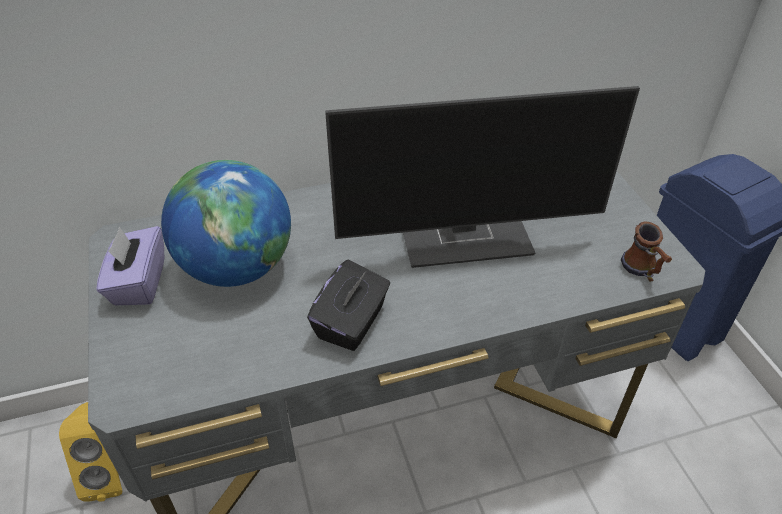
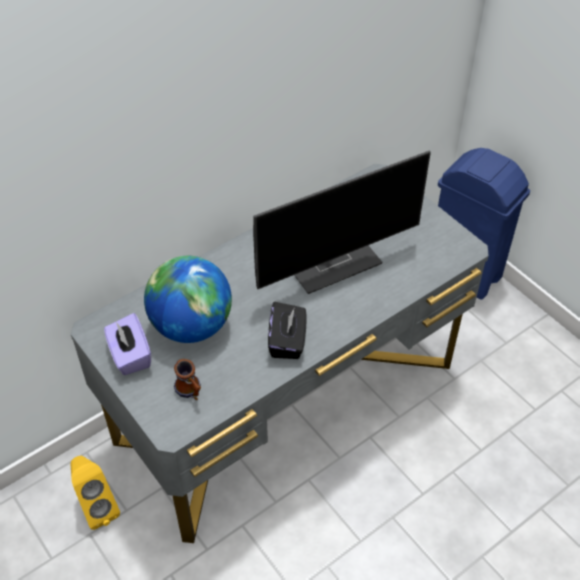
camera: 20 degrees left, 5 degrees up
(643, 271) = (451, 256): mug -> mug (191, 392)

